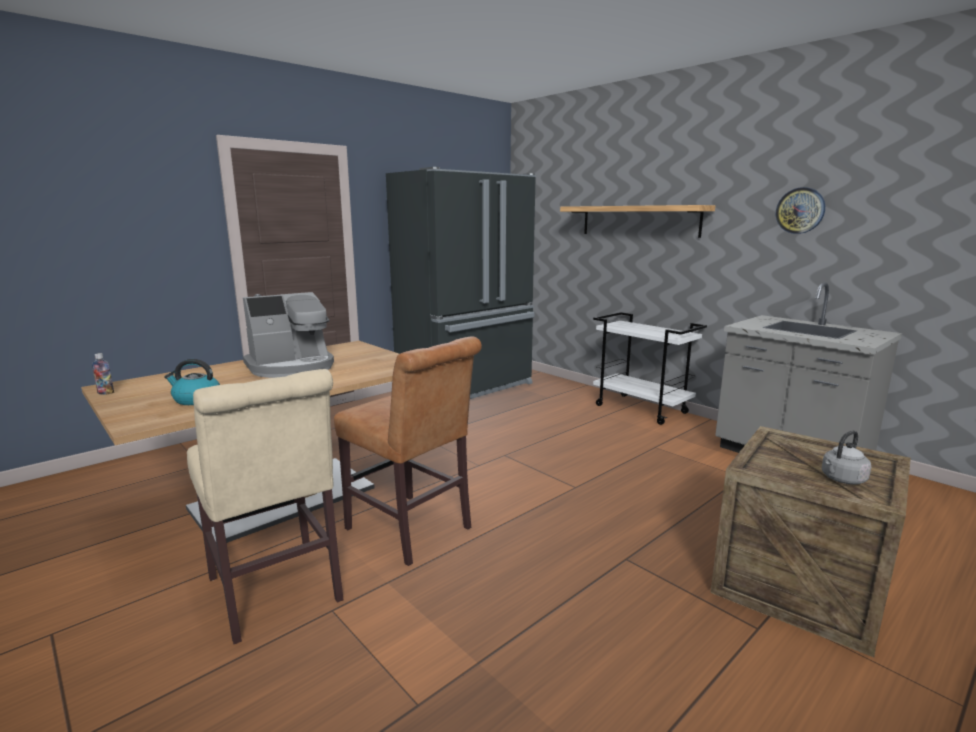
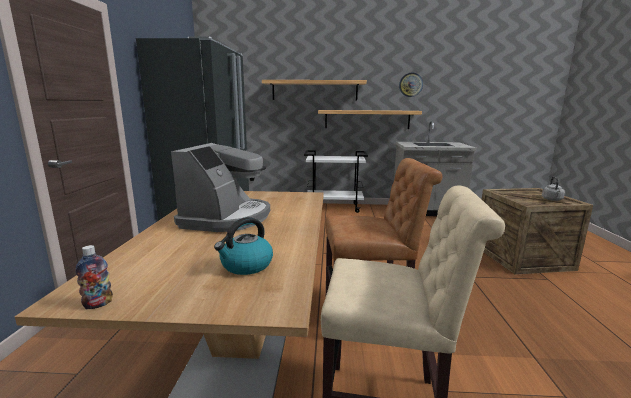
camera: 45 degrees left, 0 degrees up
(715, 271) = (367, 119): none -> shelf

